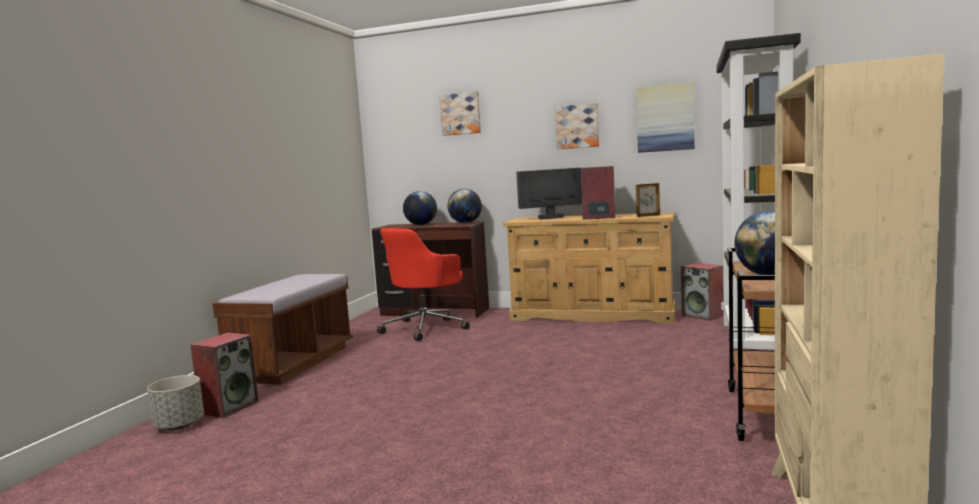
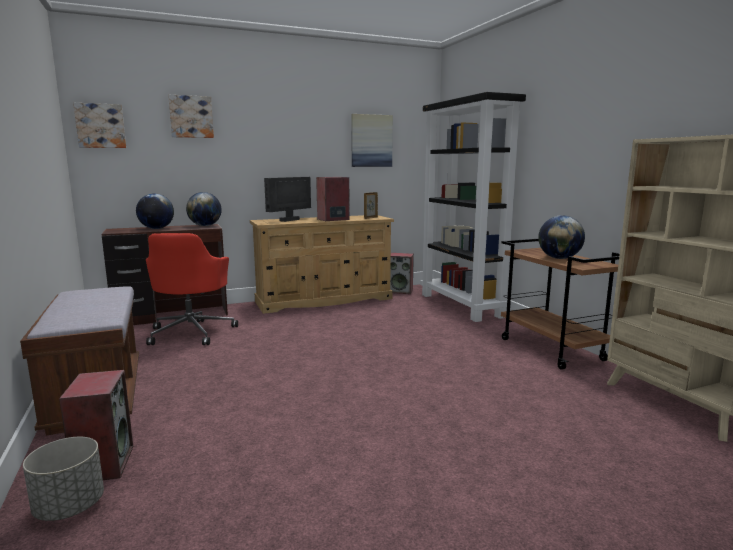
camera: 40 degrees left, 5 degrees up
(577, 126) = (304, 140): picture -> picture (100, 126)

